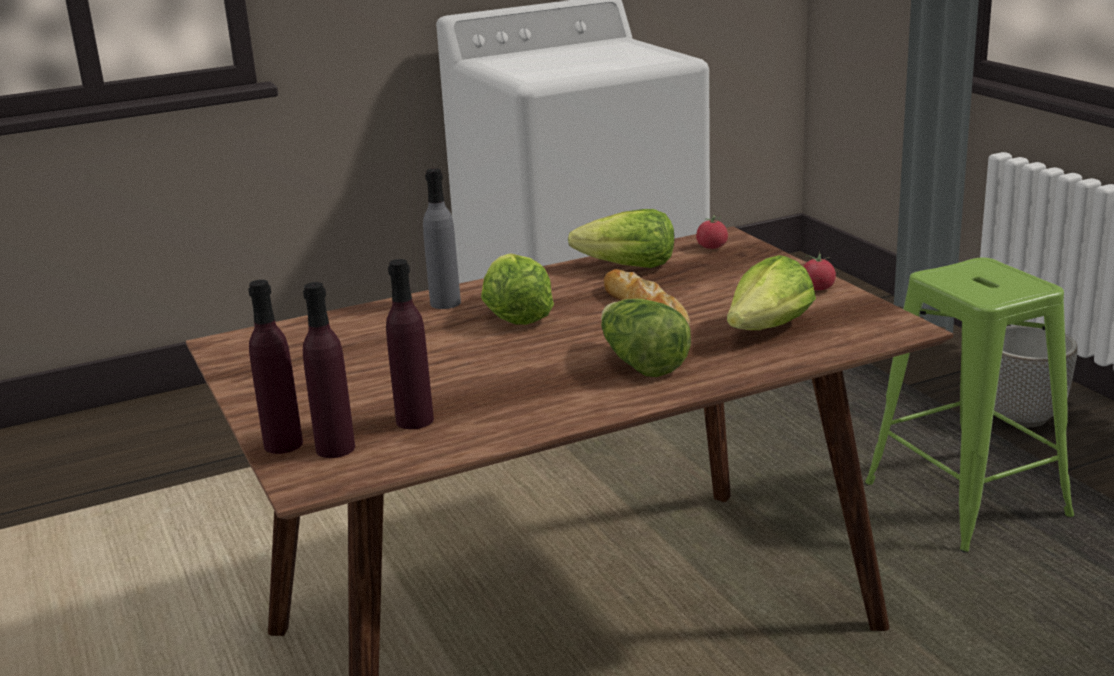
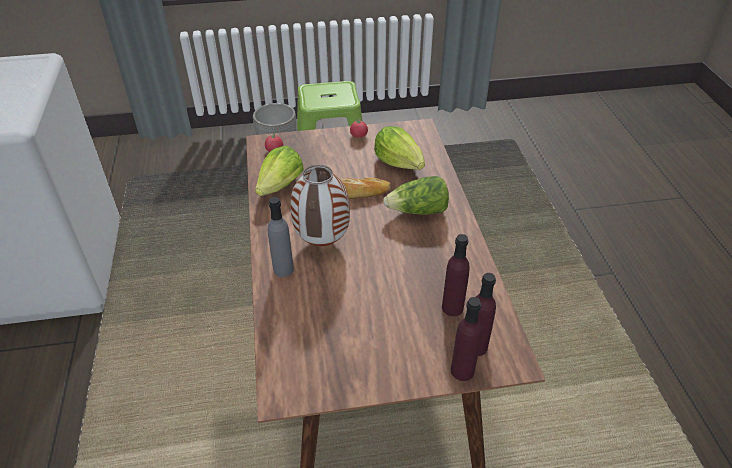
camera: 75 degrees left, 20 degrees up
(516, 314) = (323, 242): lettuce -> vase

